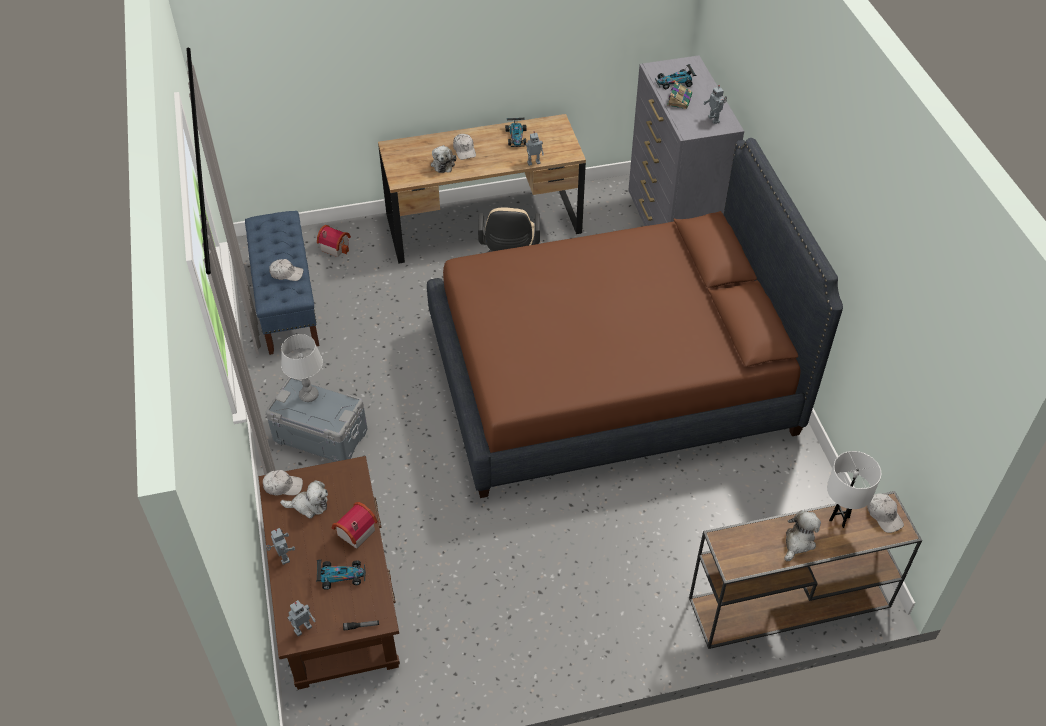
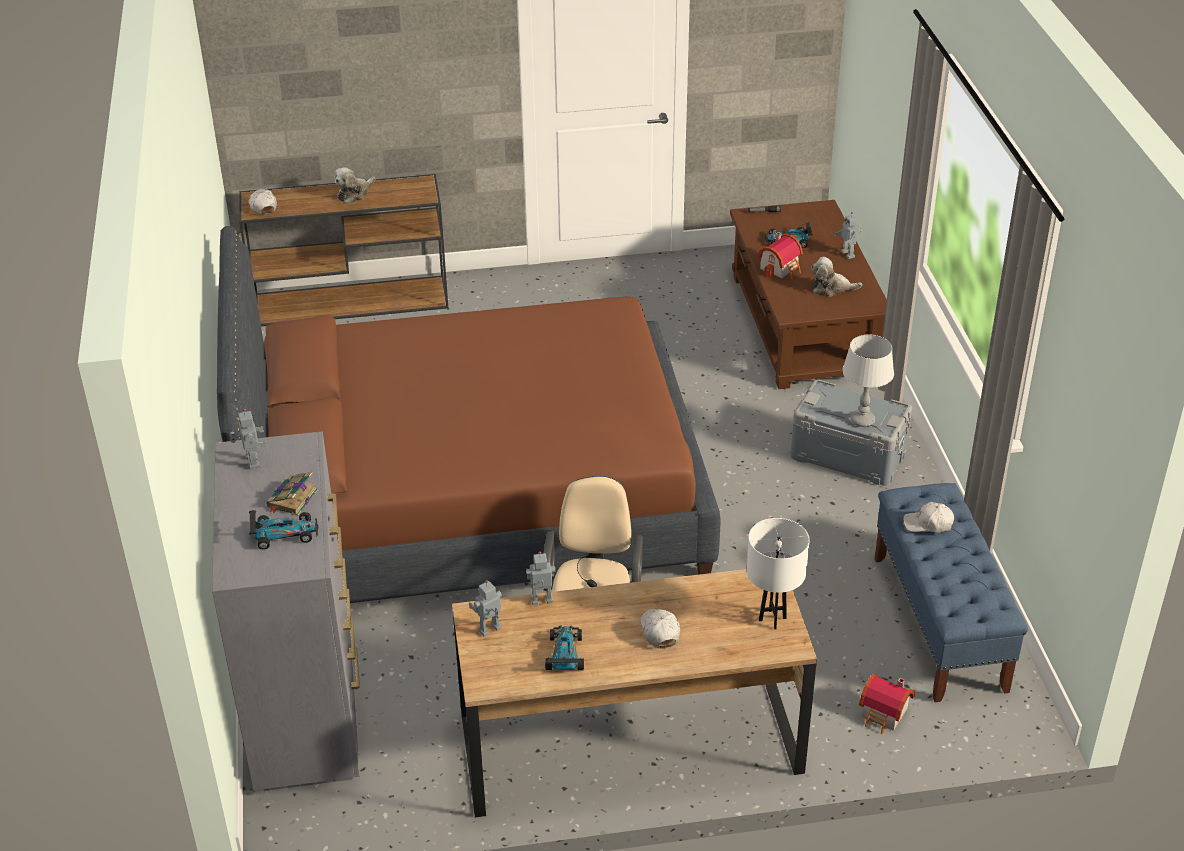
camera: 175 degrees left, 10 degrees down
(283, 486) = (864, 303): white cap -> none
(302, 628) = (817, 212): toy robot -> toy robot (490, 630)
(443, 163) = (697, 607): plush toy -> none
(839, 519) = (306, 206): white table lamp -> white table lamp (772, 619)

